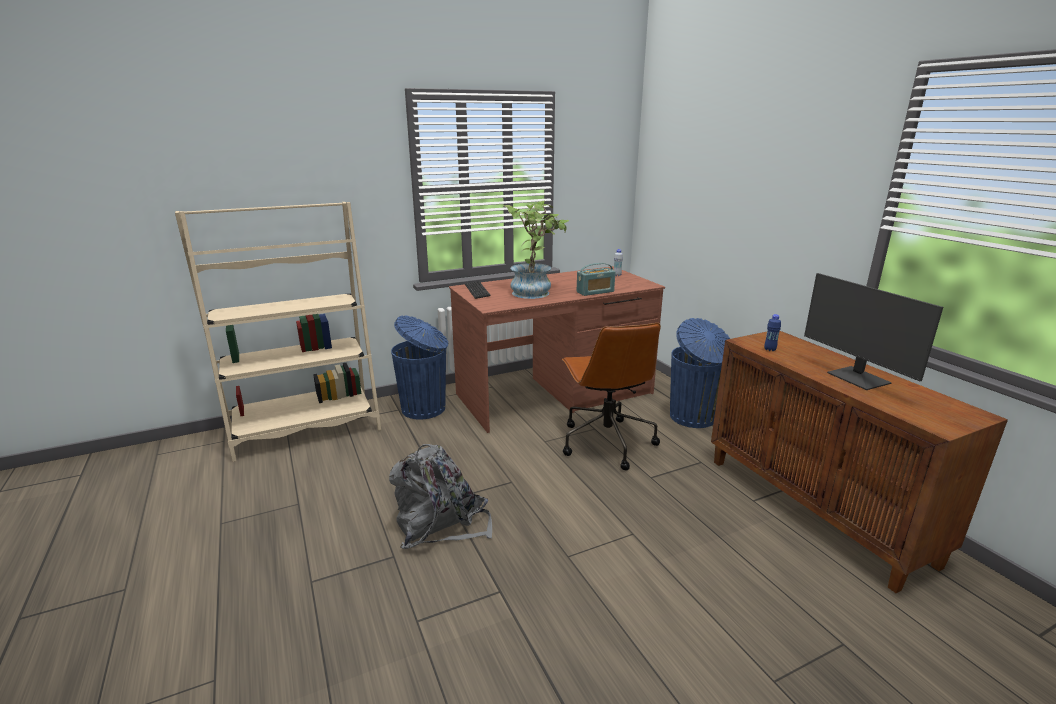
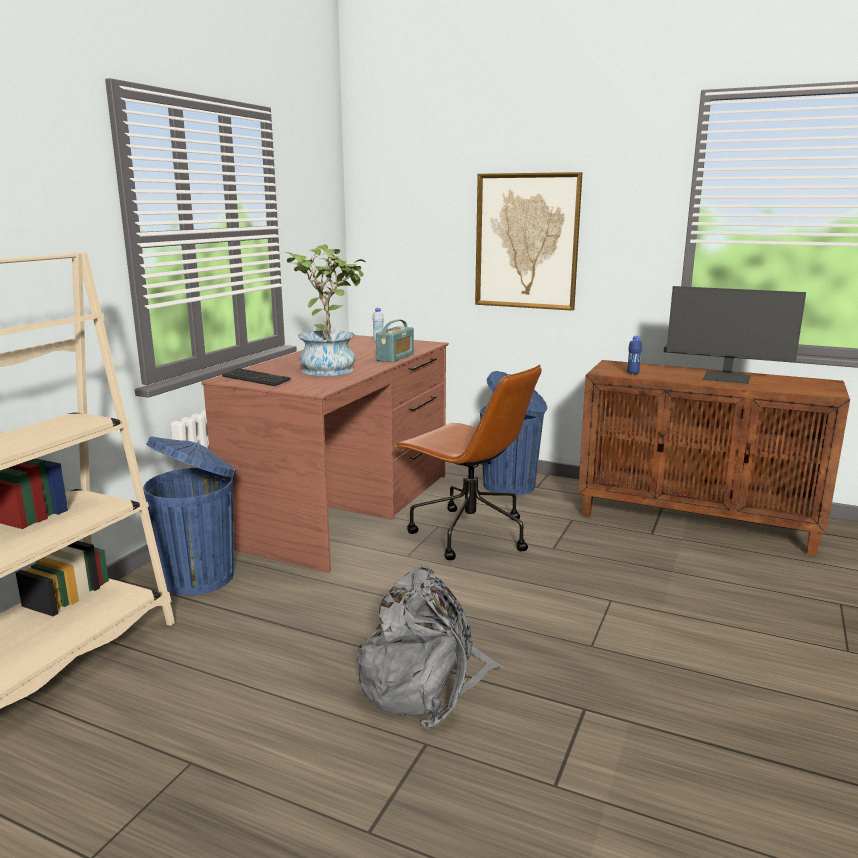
camera: 40 degrees left, 5 degrees down
(748, 207) = (527, 241): none -> picture

